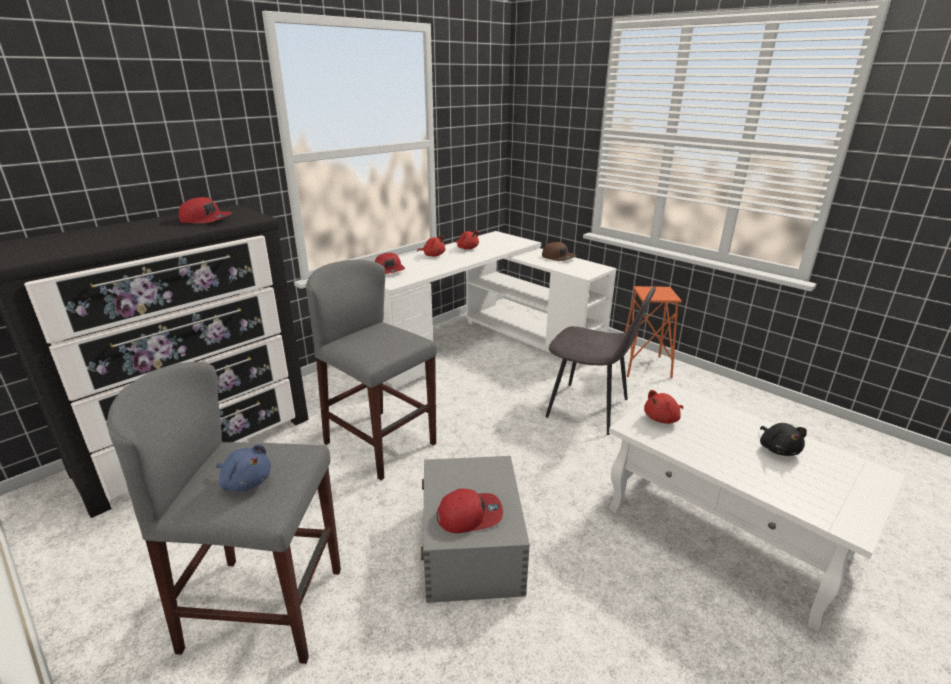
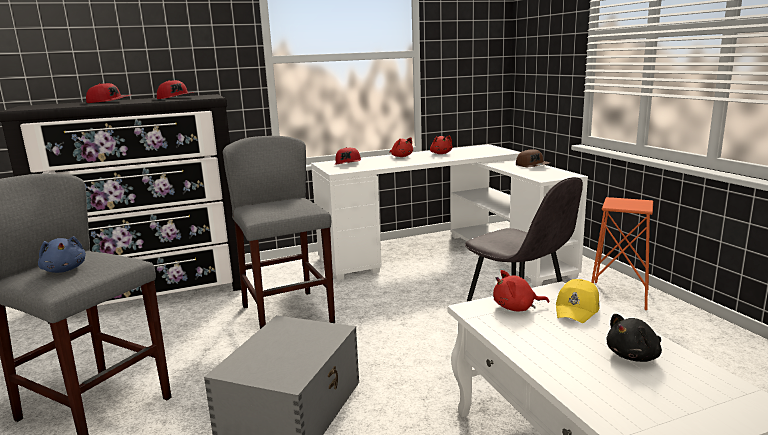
camera: 25 degrees right, 10 degrees down
(469, 515) = (269, 361): red cap -> red cap (110, 101)
(704, 411) = (578, 309): none -> yellow cap
(778, 449) = (634, 356): black plush toy -> black plush toy turned 45 degrees clockwise

